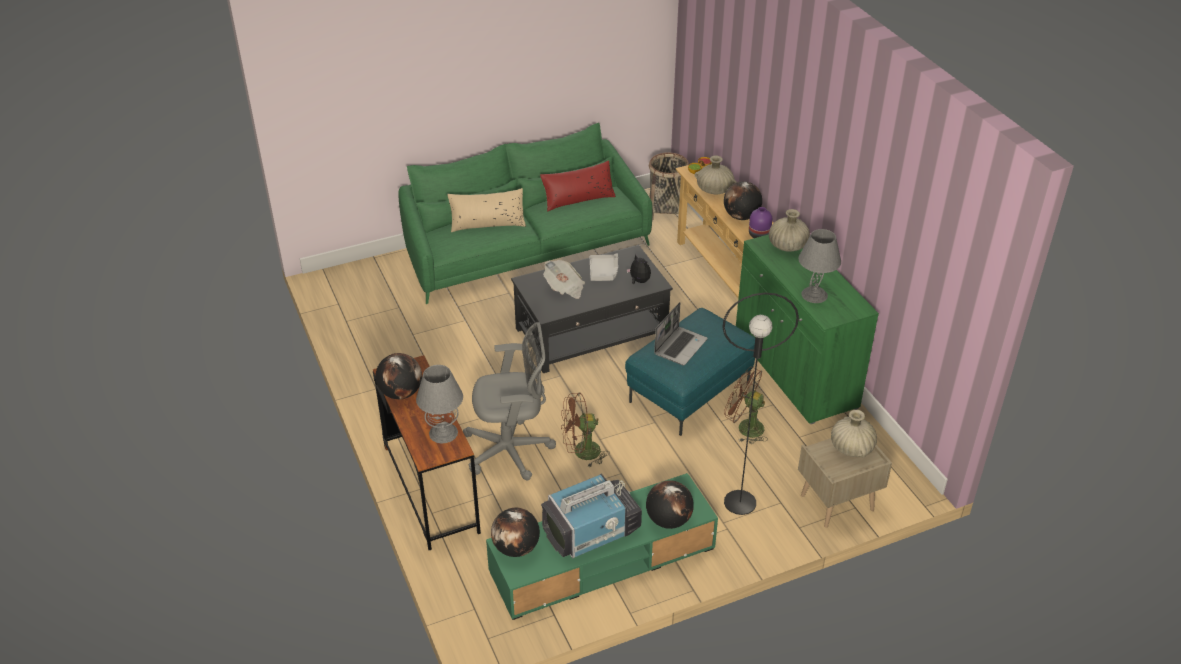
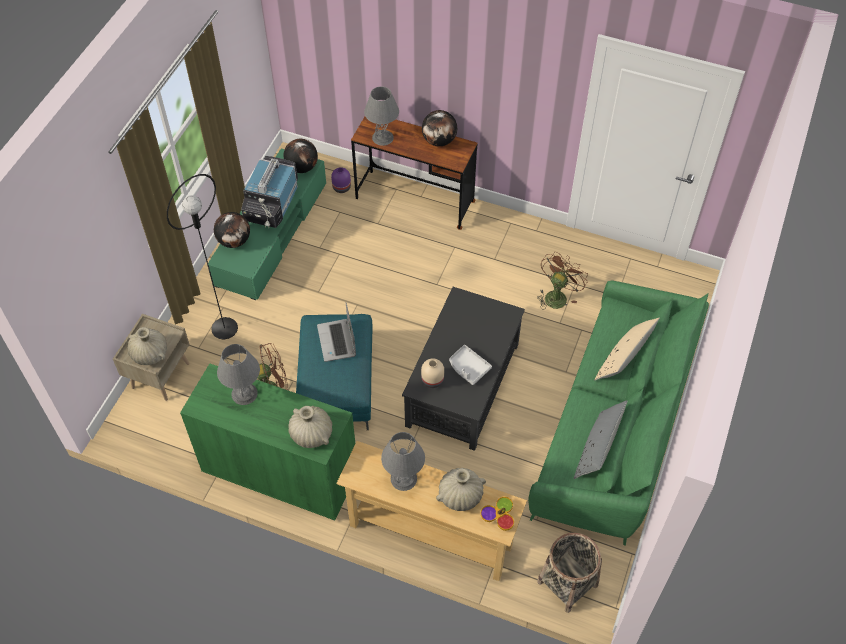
camera: 135 degrees right, 15 degrees up
(512, 450) = (400, 256): grey office chair -> none
(564, 288) = (476, 329): newspaper -> none
(578, 199) = (598, 448): red pillow -> grey pillow
(581, 453) = (357, 286): brown fan -> brown fan (557, 295)
(638, 281) = (433, 380): plush toy -> beige vase
(741, 217) = (403, 478): globe -> grey table lamp
(759, 235) = (366, 466): purple vase -> purple vase (341, 187)

